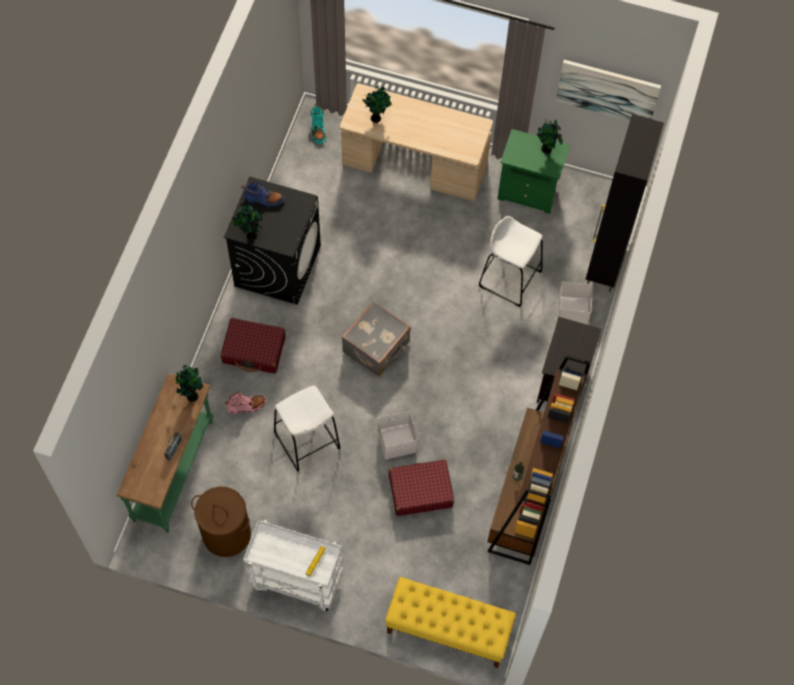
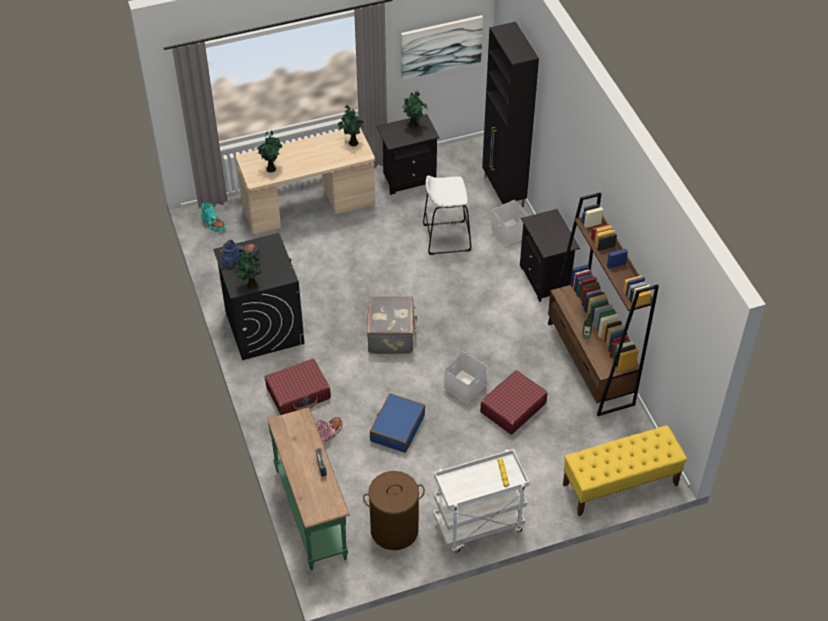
camera: 35 degrees left, 15 degrees down
(191, 395) = (301, 422): potted plant -> potted plant (352, 143)
(307, 441) = (397, 428): white stool -> blue suitcase
(529, 191) = (408, 178): green nightstand -> black nightstand

